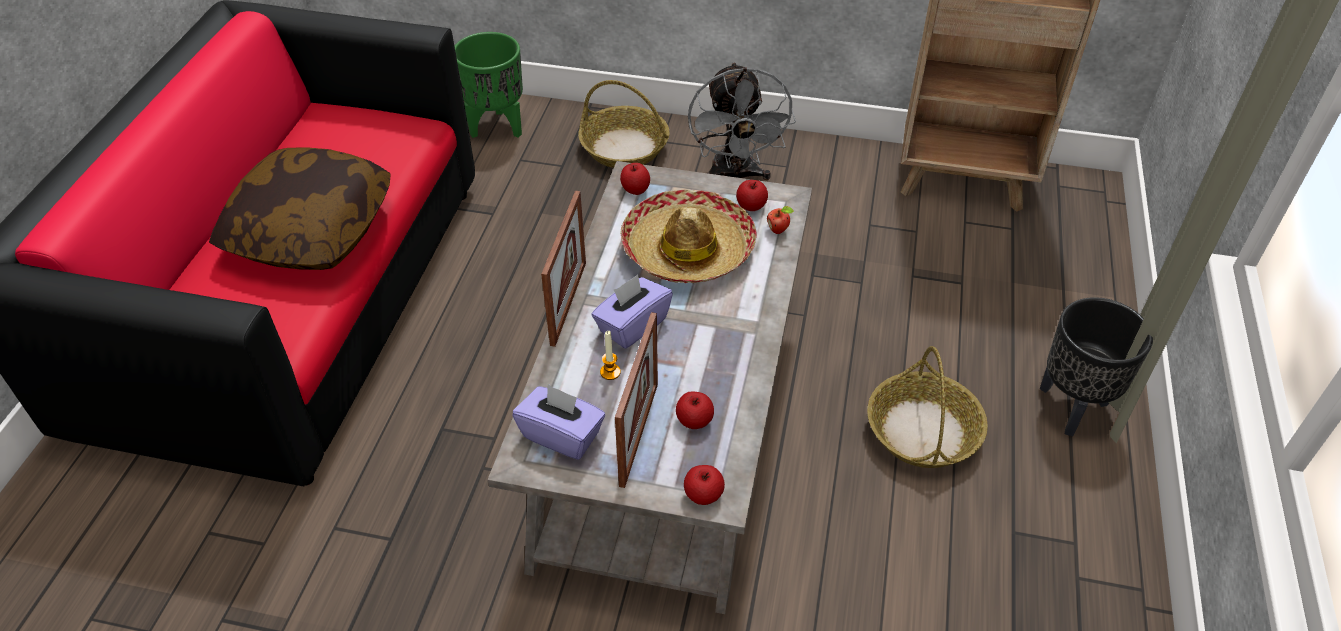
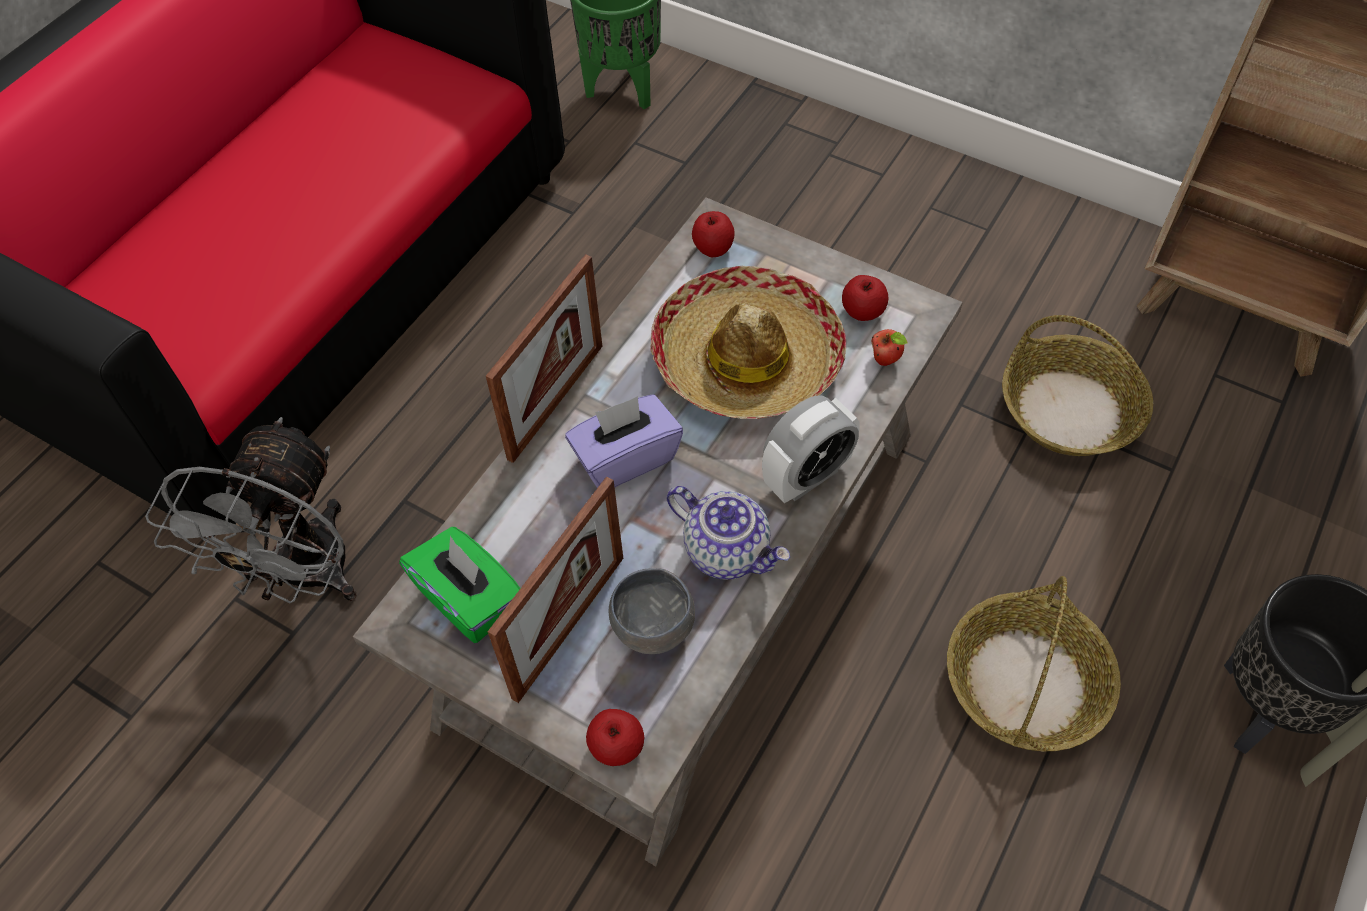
camera: 20 degrees right, 10 degrees up
(311, 230) = (291, 210): pillow -> none
(562, 435) = (469, 599): purple tissue box -> green tissue box
(610, 372) = (568, 521): candle -> none
(625, 147) = (777, 153): basket -> basket (1070, 410)
(694, 421) = (650, 628): apple -> grey bowl
(725, 363) = (728, 550): none -> teapot
(734, 176) = (909, 229): grey fan -> grey fan (304, 578)
(757, 308) = (807, 476): none -> alarm clock

